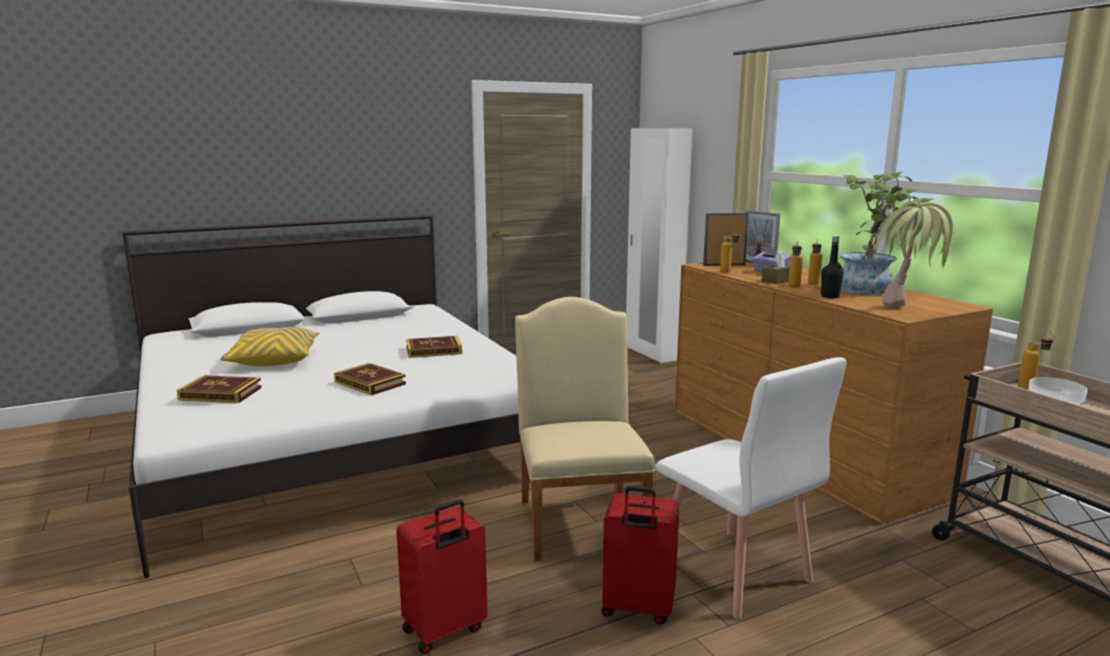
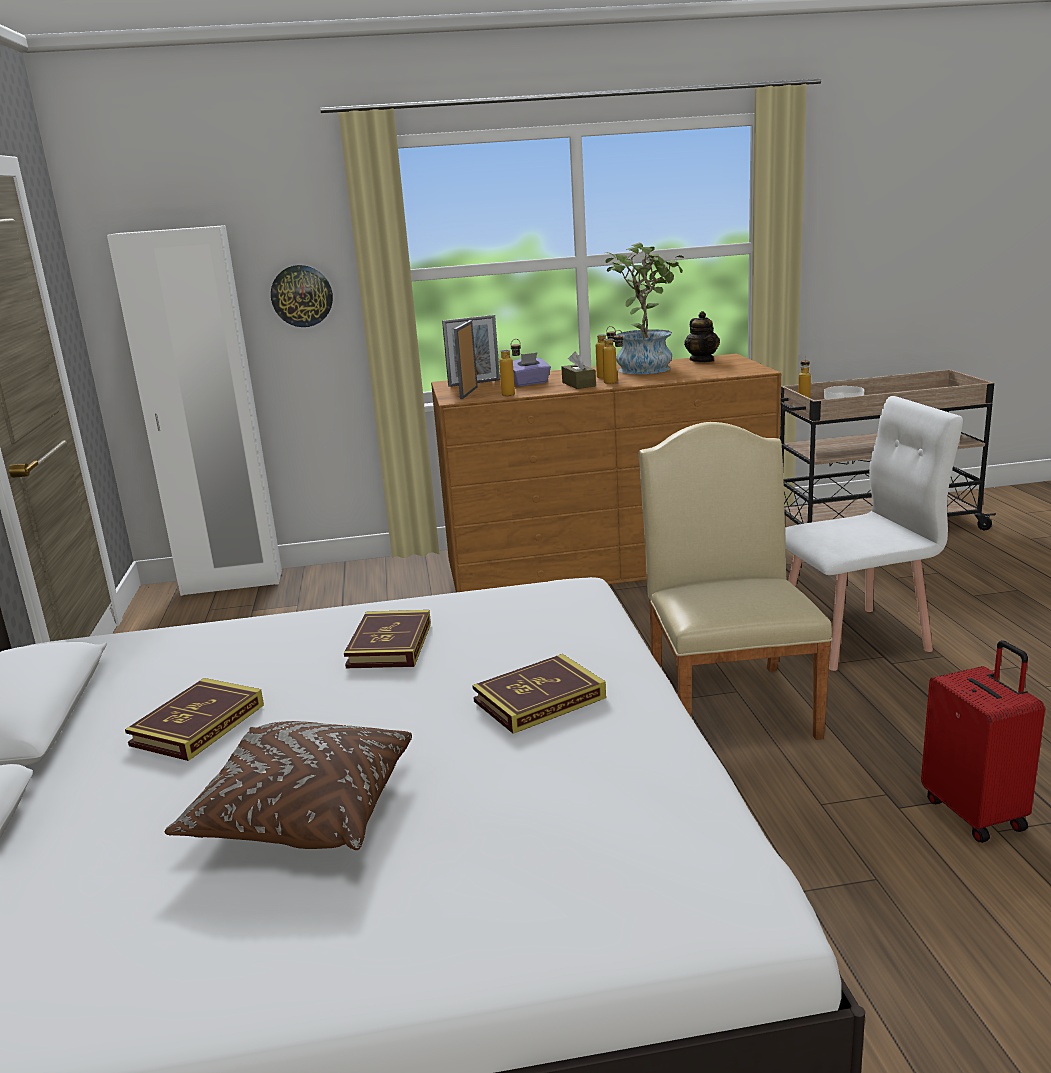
camera: 70 degrees left, 5 degrees up
(220, 393) = (532, 859): book -> book (198, 725)
(274, 360) = (303, 813): yellow pillow -> brown pillow
(579, 518) = (728, 700): beige chair -> beige chair turned 75 degrees clockwise
(637, 609) = (921, 693): red suitcase -> none
(719, 180) = (302, 296): none -> wall clock
(830, 296) = (667, 378): black bottle -> none
(906, 313) = (748, 369): potted plant -> none
(931, 300) = (702, 360): none -> teapot

